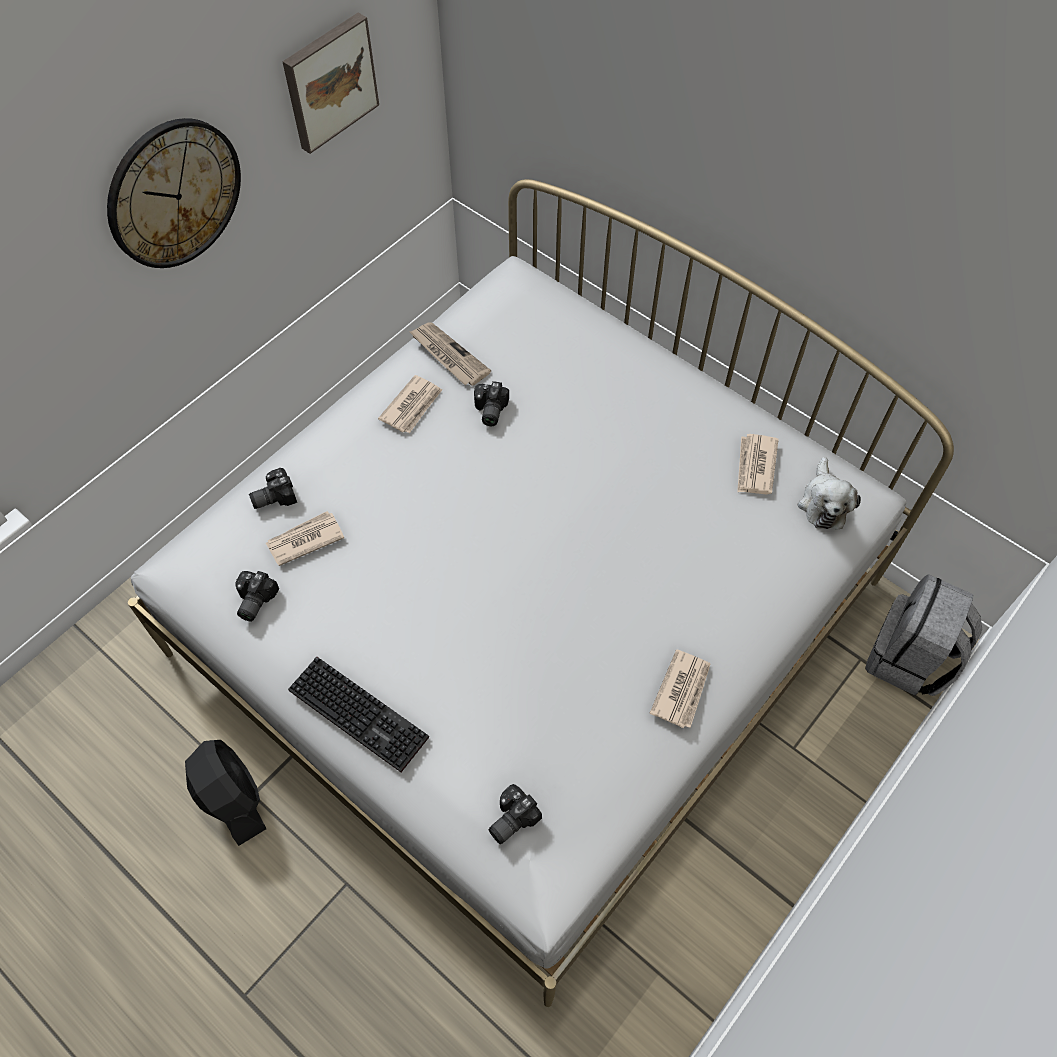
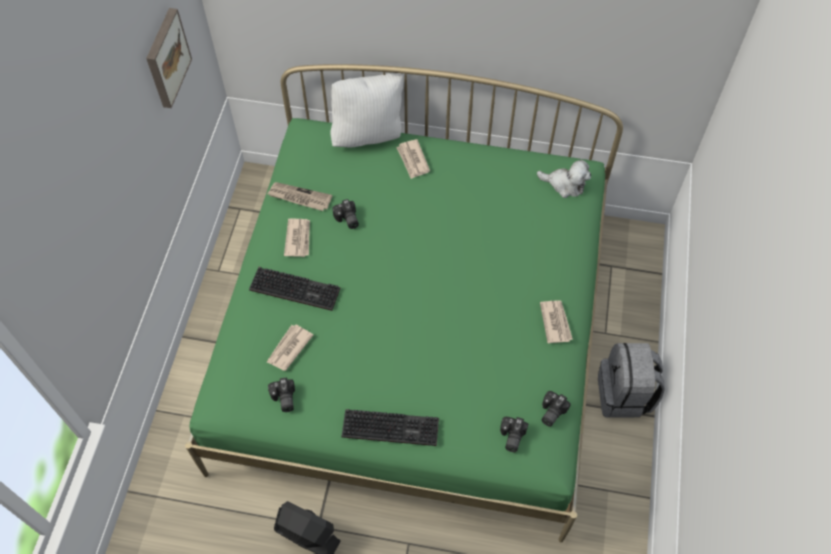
camera: 30 degrees left, 0 degrees up
(174, 193) = (119, 169): wall clock -> none
(273, 496) = (250, 333): camera -> camera (550, 412)
(366, 468) = (297, 288): none -> keyboard
(529, 617) = (415, 337): white bed -> green bed
(592, 315) = (368, 134): none -> white pillow
(755, 466) = (517, 181): newspaper -> newspaper (413, 160)
(823, 503) = (565, 184): plush toy -> plush toy turned 45 degrees counterclockwise
(909, 659) = (636, 253): grey backpack -> grey backpack (624, 395)

